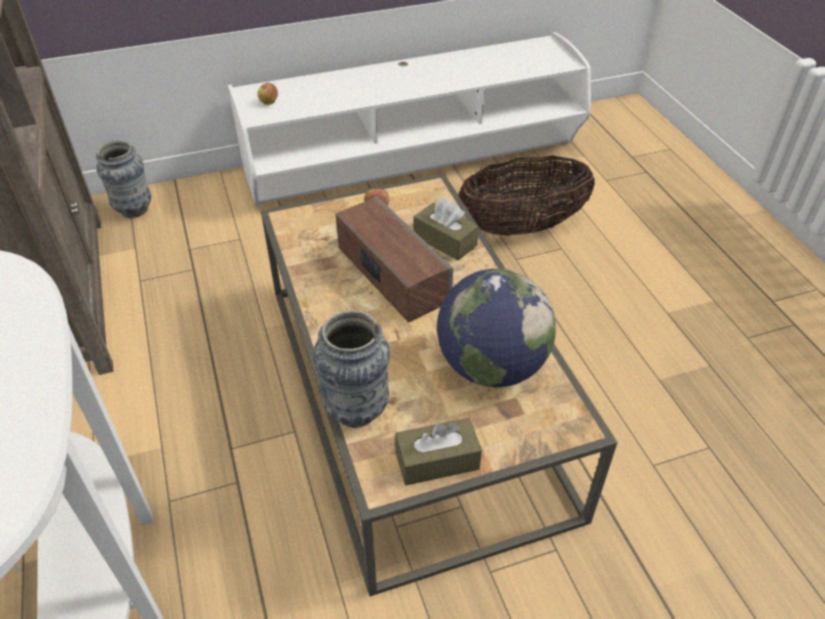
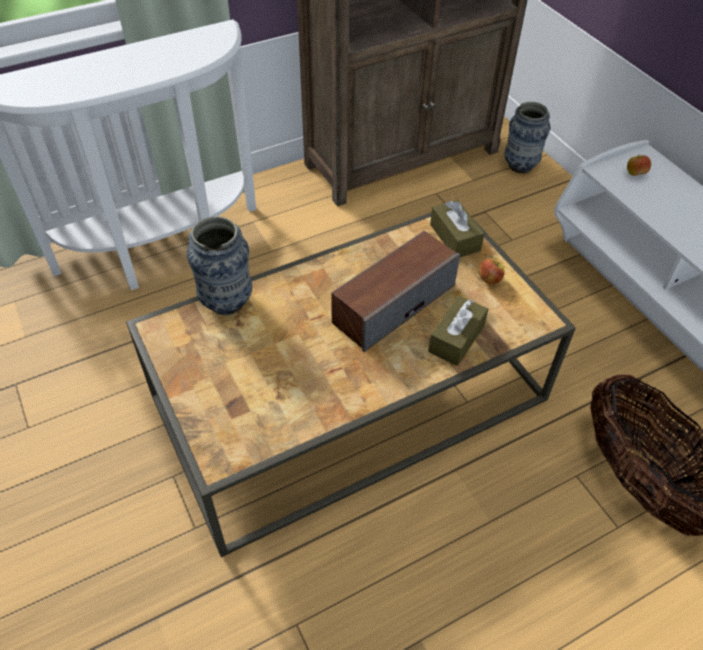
camera: 80 degrees right, 5 degrees up
(437, 460) = (178, 359): brown tissue box -> brown tissue box (455, 237)
(491, 366) = (286, 389): globe -> none

